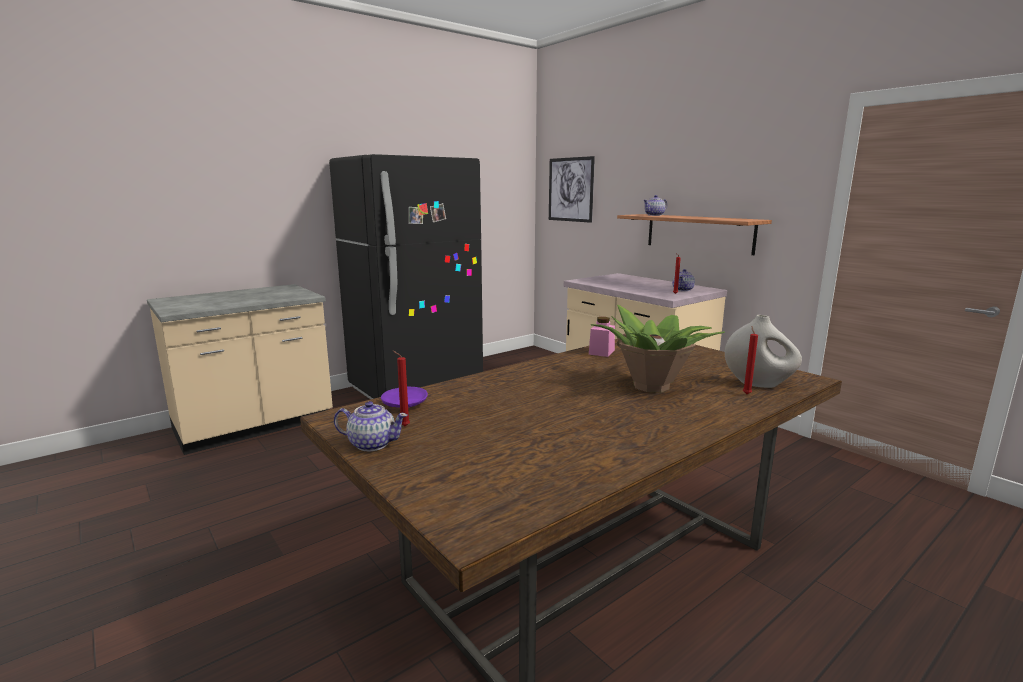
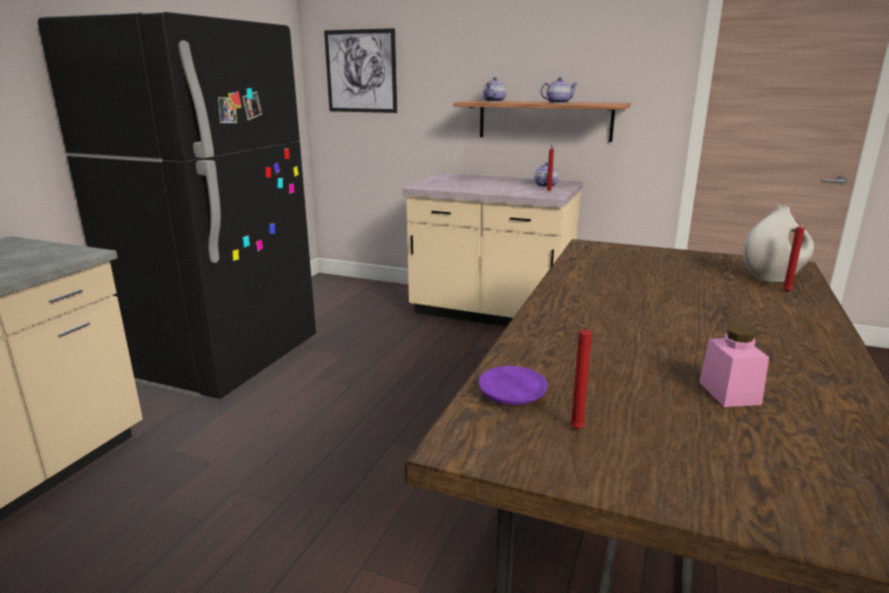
camera: 30 degrees left, 5 degrees up
(372, 444) = (591, 471): teapot -> teapot (557, 103)
(601, 352) = (582, 270): pink jar -> pink jar (729, 393)
(651, 385) = (700, 300): potted plant -> none

